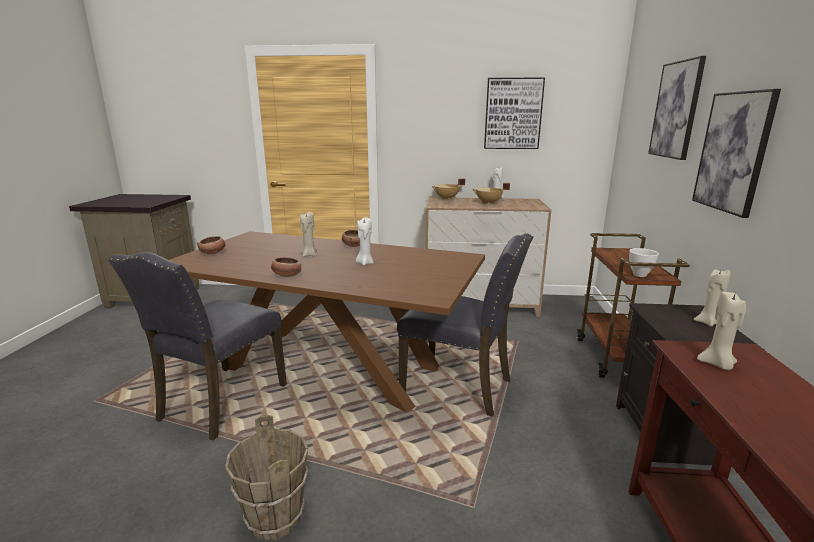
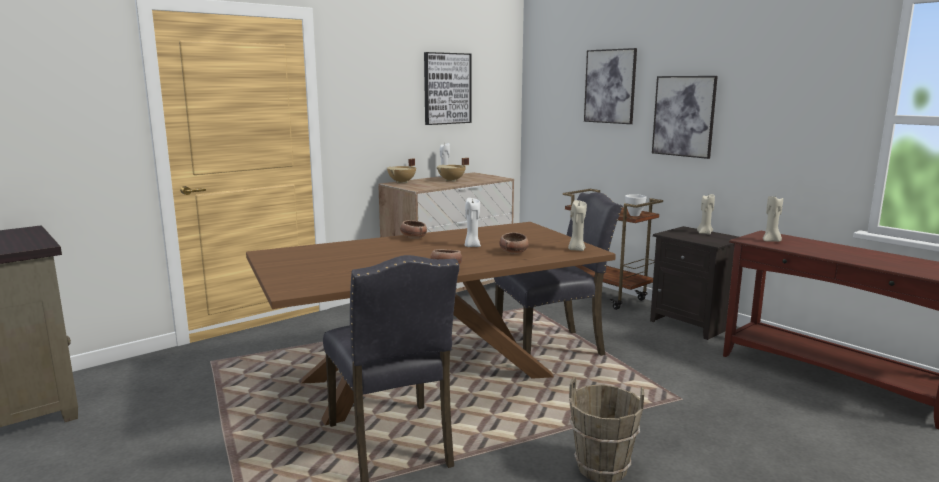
camera: 45 degrees left, 5 degrees down
(213, 253) = (296, 275): bowl -> bowl (514, 252)
(309, 255) = (402, 252): beige candle -> beige candle (576, 249)

